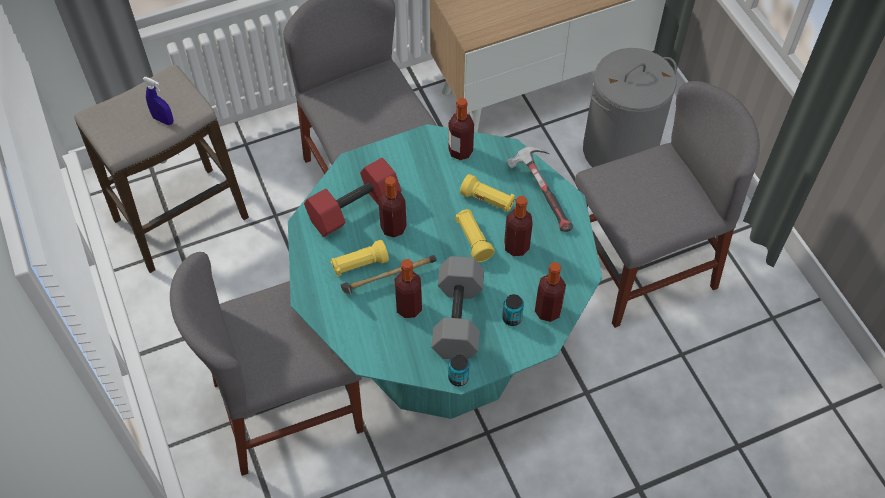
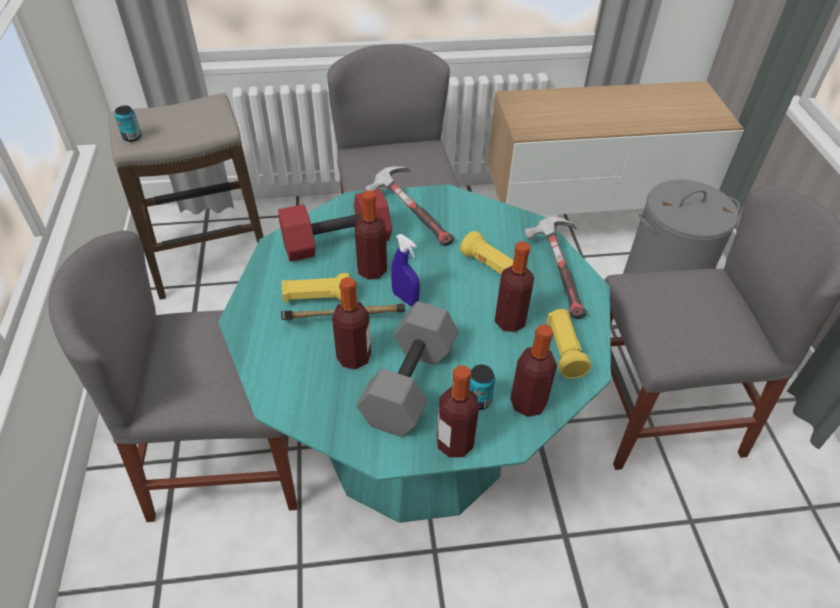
camera: 15 degrees right, 10 degrees down
(163, 120) = (186, 131): blue spray bottle -> blue spray bottle (405, 298)
(405, 165) = (411, 215): none -> hammer
(458, 378) = (382, 456): can -> can (132, 137)
(460, 151) = (476, 215): bottle -> bottle (454, 443)
(473, 240) = (459, 303): yellow flashlight -> yellow flashlight (564, 350)

